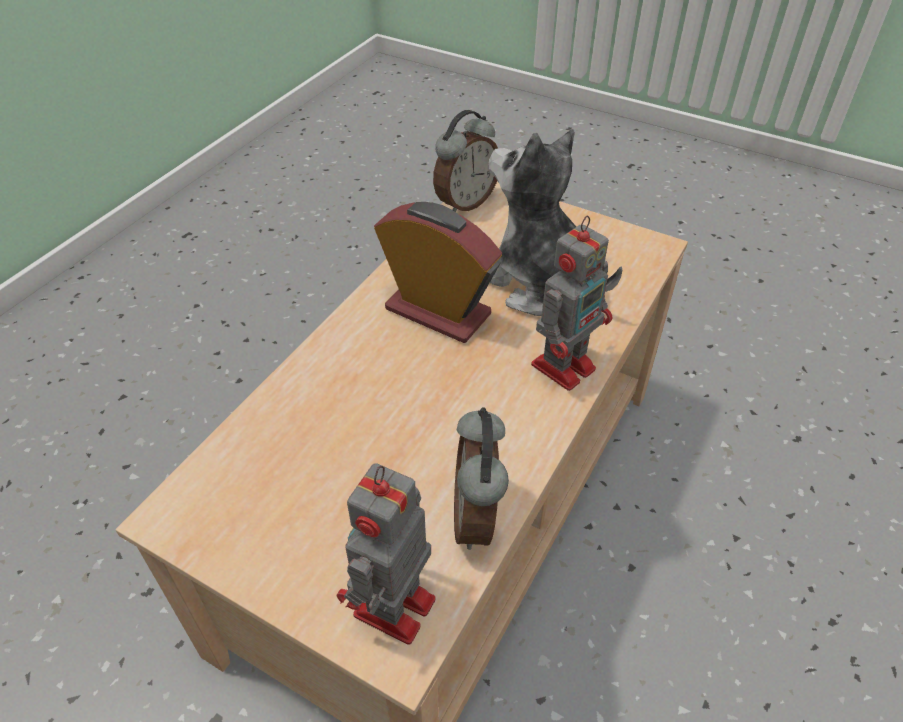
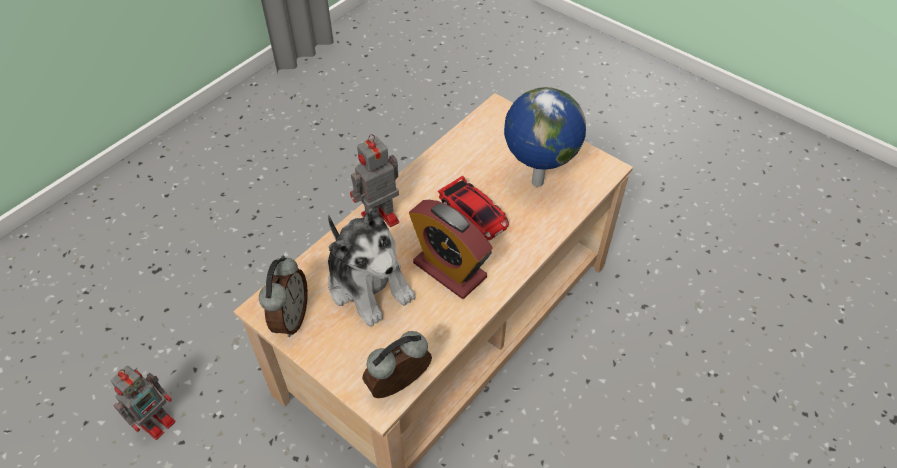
camera: 170 degrees left, 5 degrees up
(313, 464) = (535, 182): none -> globe
(392, 610) = (499, 120): toy robot -> toy robot (158, 421)
(417, 393) = (473, 213): none -> toy car
(477, 518) = (454, 148): alarm clock -> alarm clock (290, 318)

